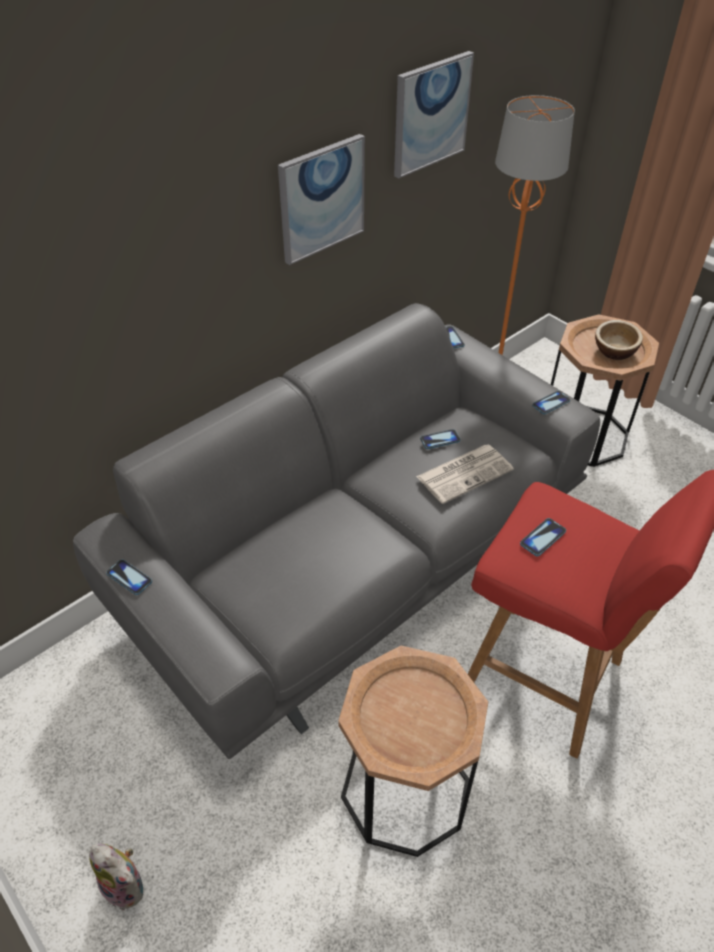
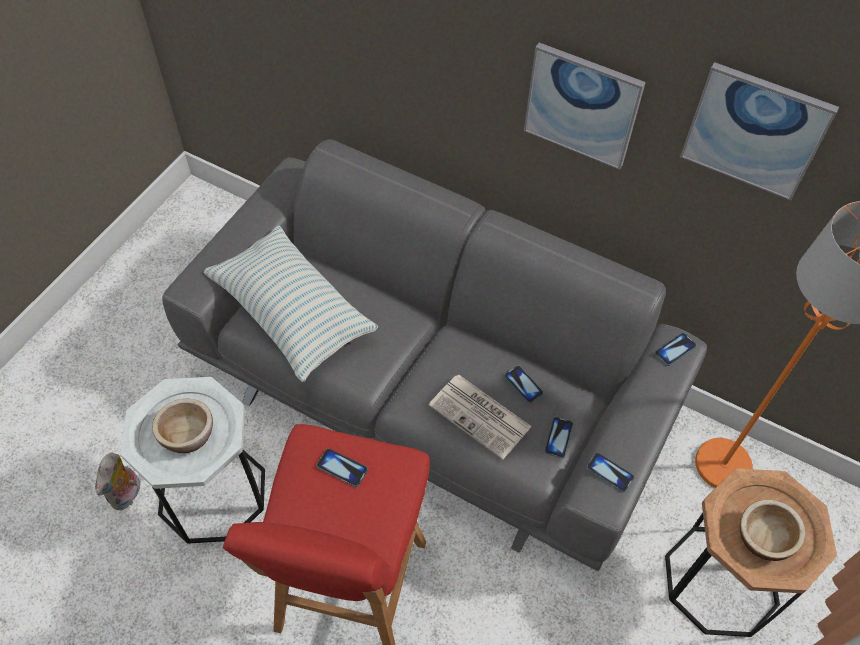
camera: 70 degrees right, 10 degrees up
(127, 885) = (106, 334): plush toy -> plush toy (127, 495)
(129, 578) = (256, 204): phone -> phone (558, 438)
(287, 589) = (292, 313): none -> pillow
(405, 789) = (212, 492): brown side table -> white side table
(418, 712) = (187, 434): none -> bowl

